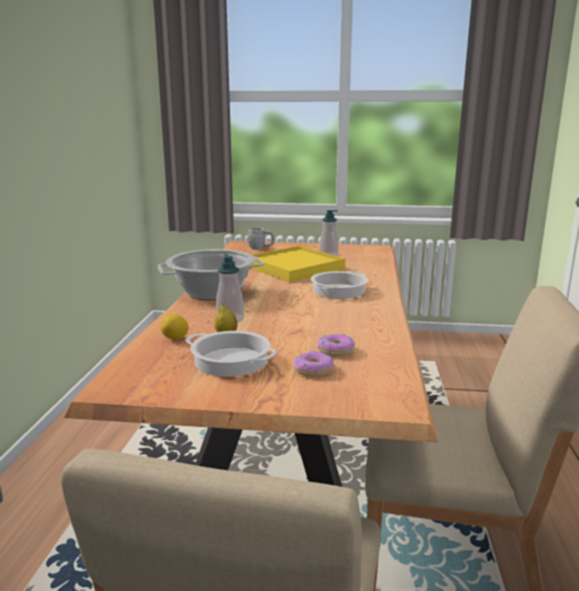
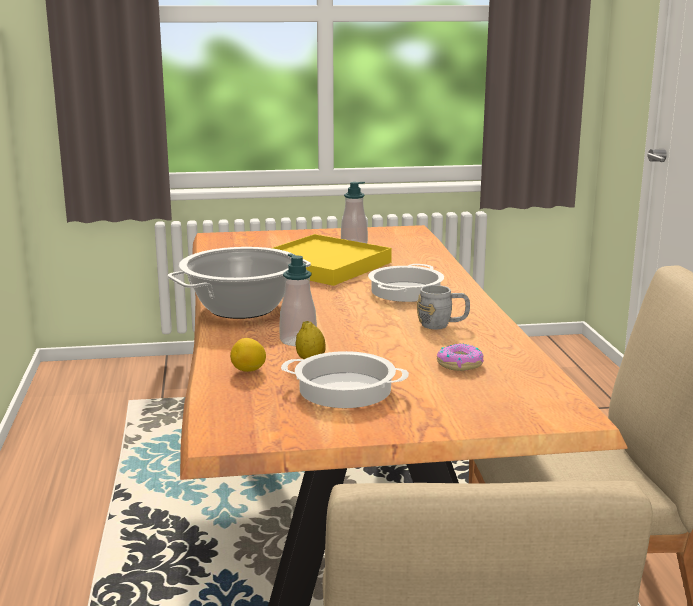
camera: 15 degrees left, 0 degrees up
(260, 248) = (251, 240): grey mug -> grey mug (442, 325)
(313, 369) = (451, 388): donut -> none

